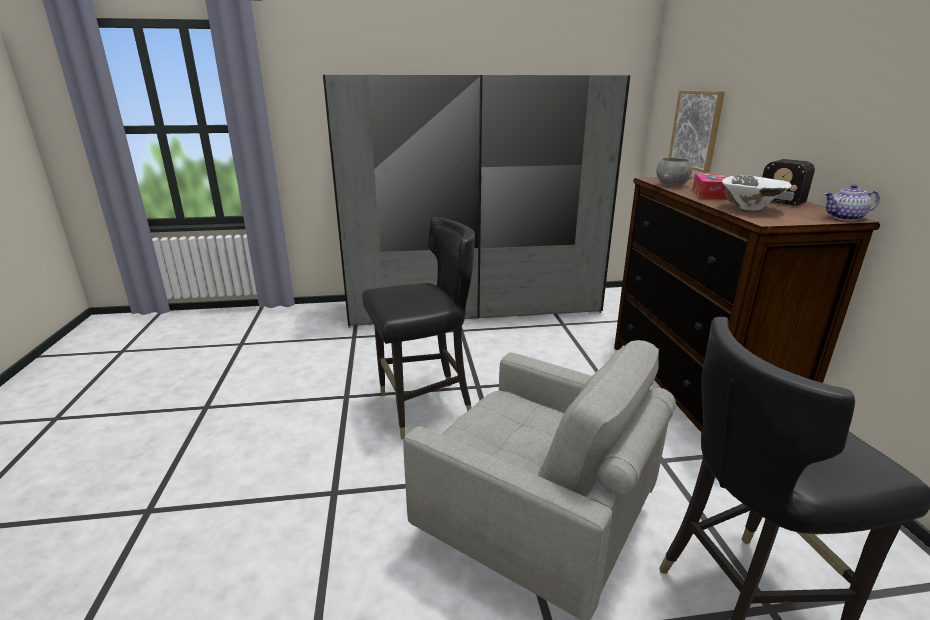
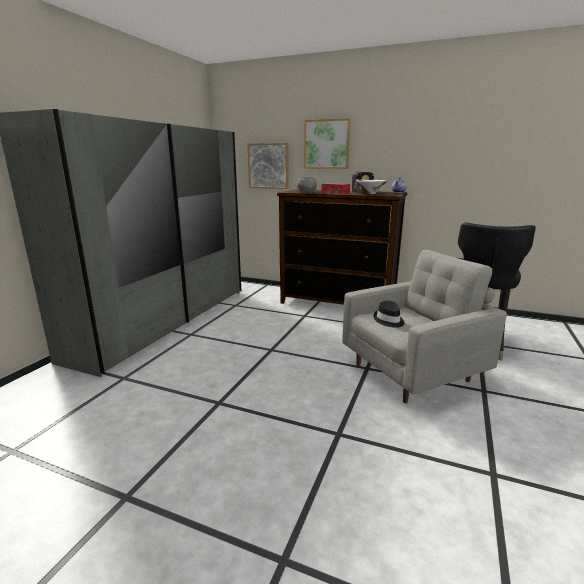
camera: 60 degrees left, 5 degrees down
(424, 408) = (274, 374): black chair -> none
(499, 417) = (388, 320): none -> black hat
(772, 97) = (326, 144): none -> picture

